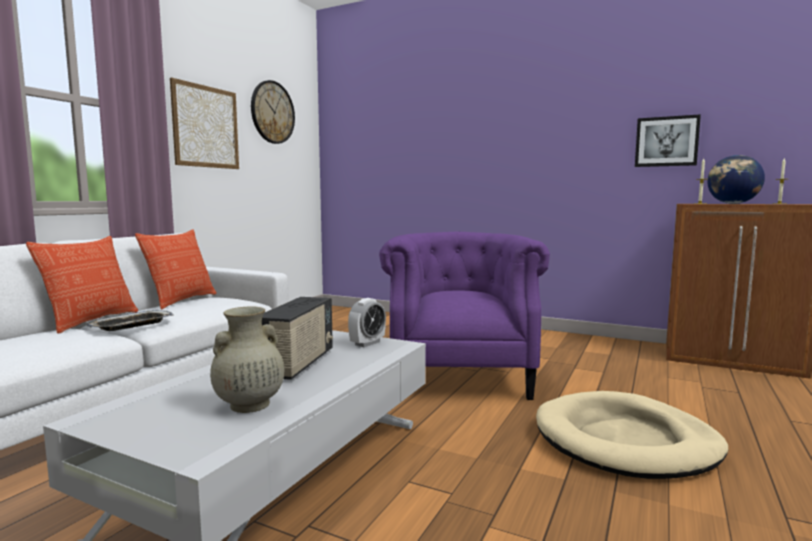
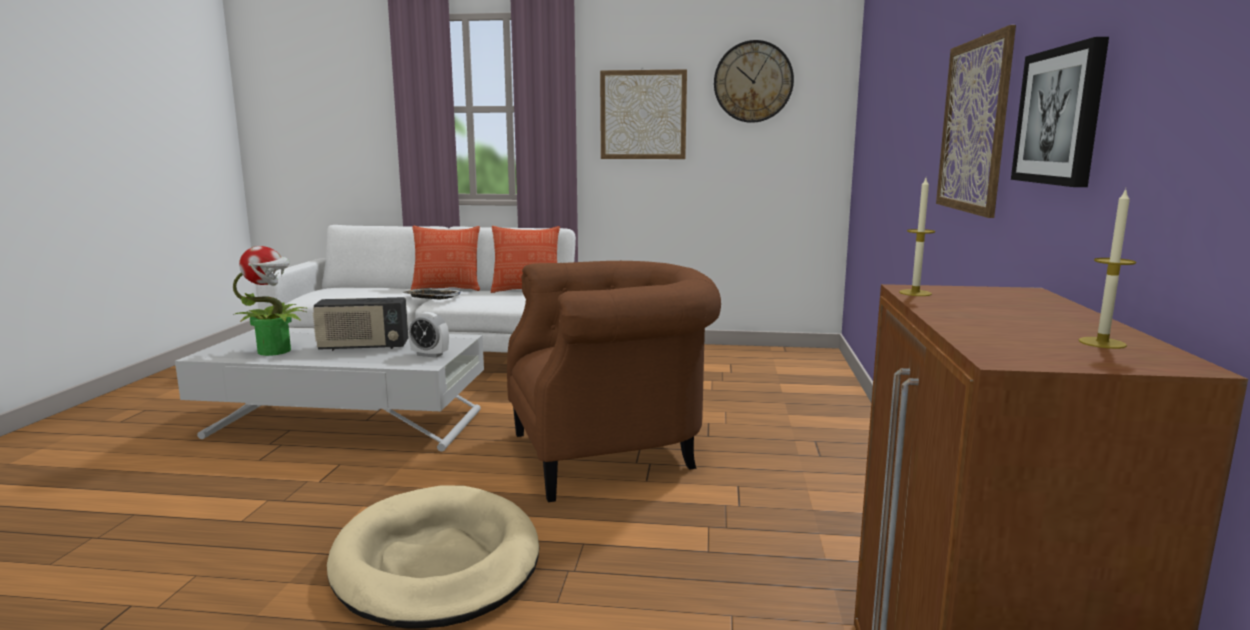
camera: 70 degrees right, 5 degrees up
(248, 405) = (276, 351): beige vase -> potted plant
(459, 374) = (611, 454): purple armchair -> brown armchair
(570, 146) = (974, 124): none -> picture
(733, 203) = (1007, 311): globe -> none

